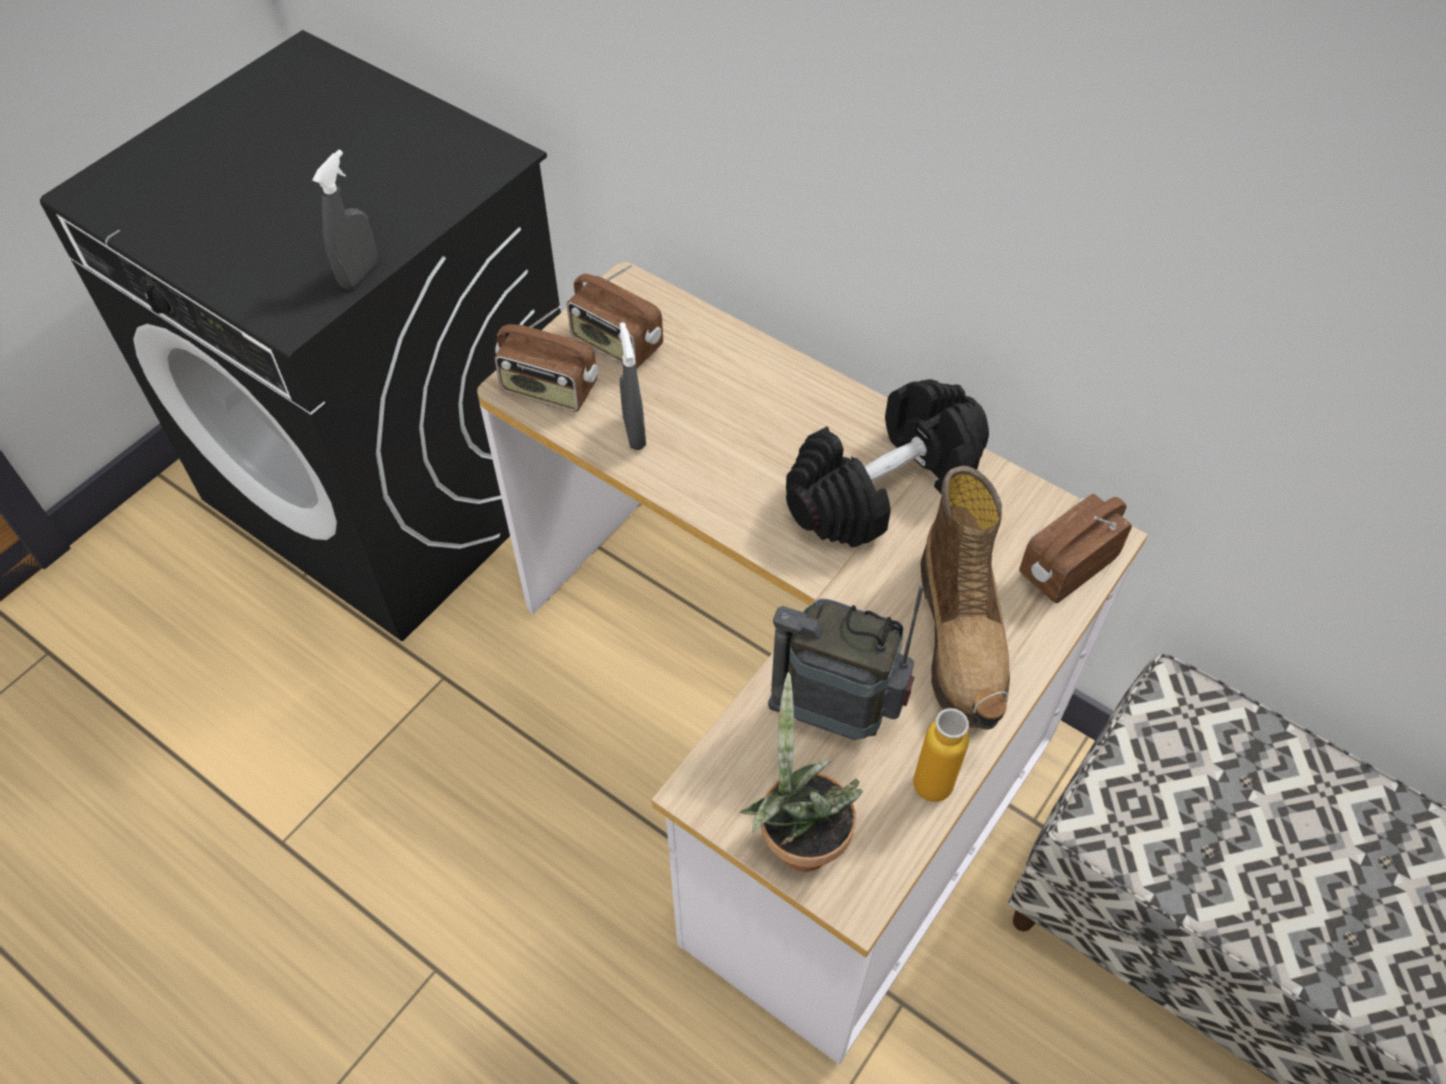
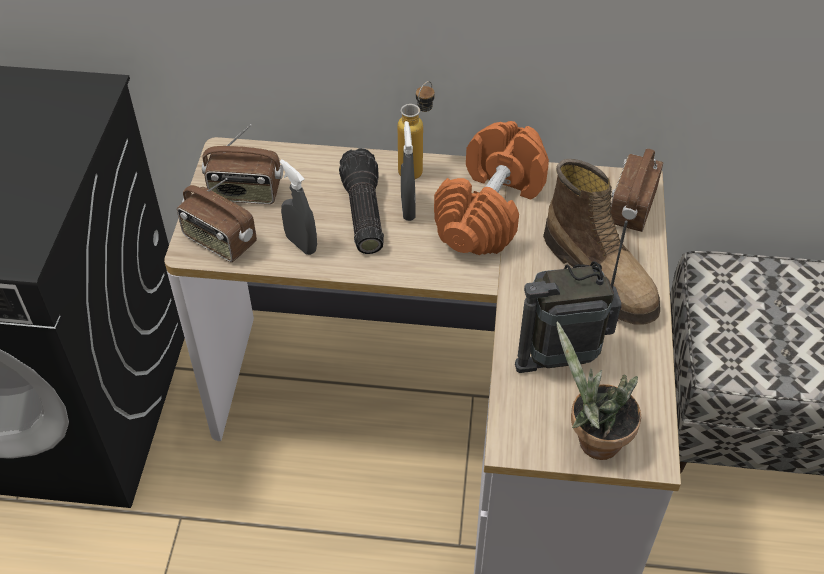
camera: 30 degrees left, 5 degrees down
(359, 274) = (49, 206): grey spray bottle -> grey spray bottle (408, 208)
(549, 390) = (219, 241): radio -> radio turned 45 degrees clockwise
(728, 425) = (361, 213): none -> flashlight
(883, 486) = (489, 209): black dumbbell -> orange dumbbell
(948, 778) = (653, 361): bottle -> bottle (416, 167)

